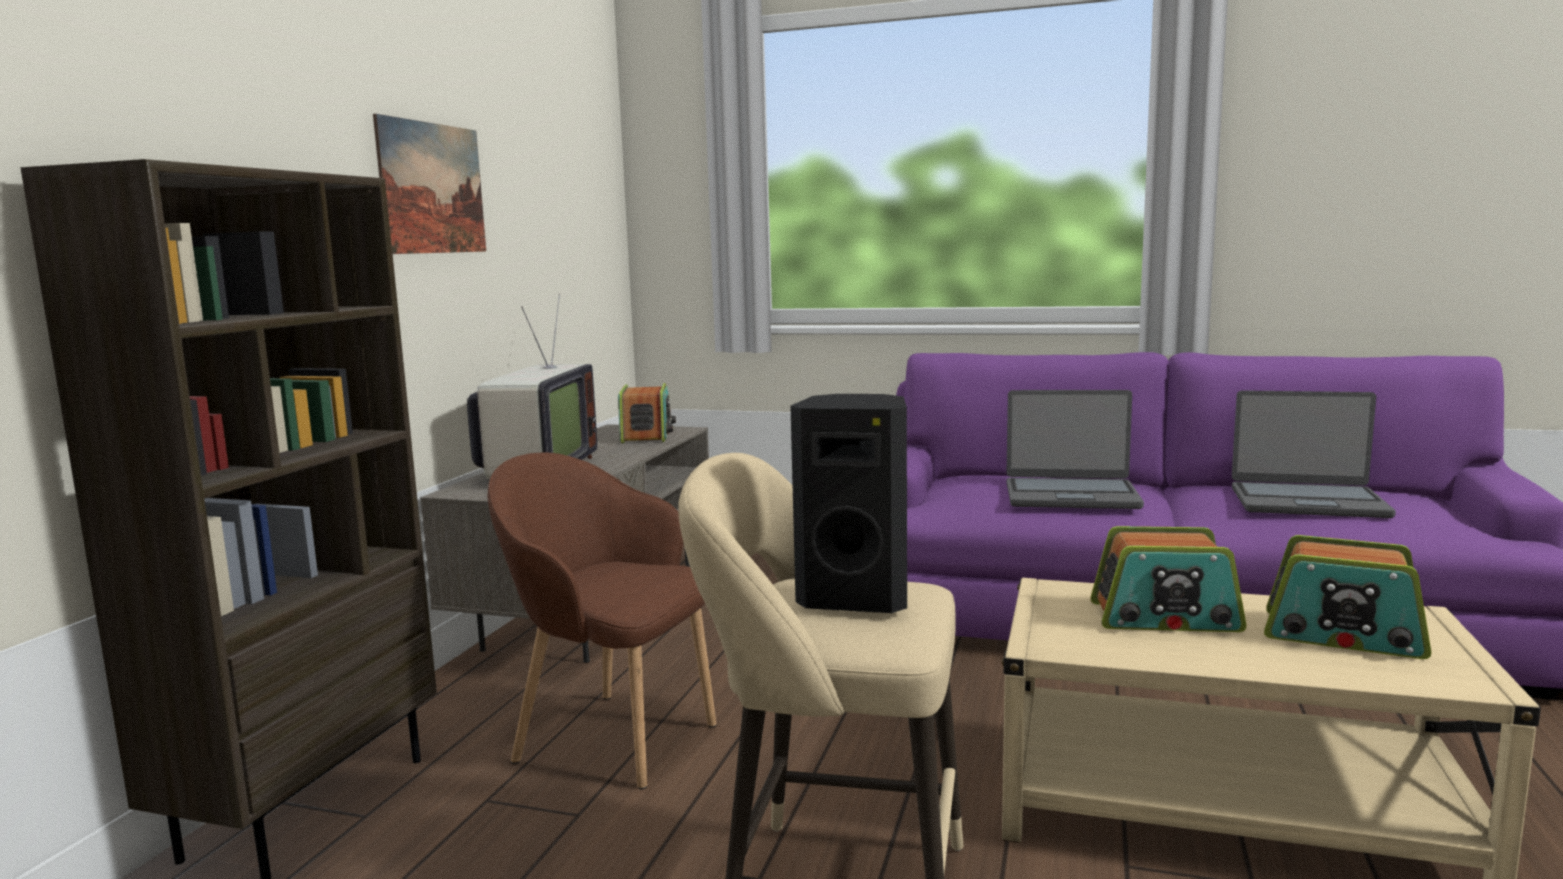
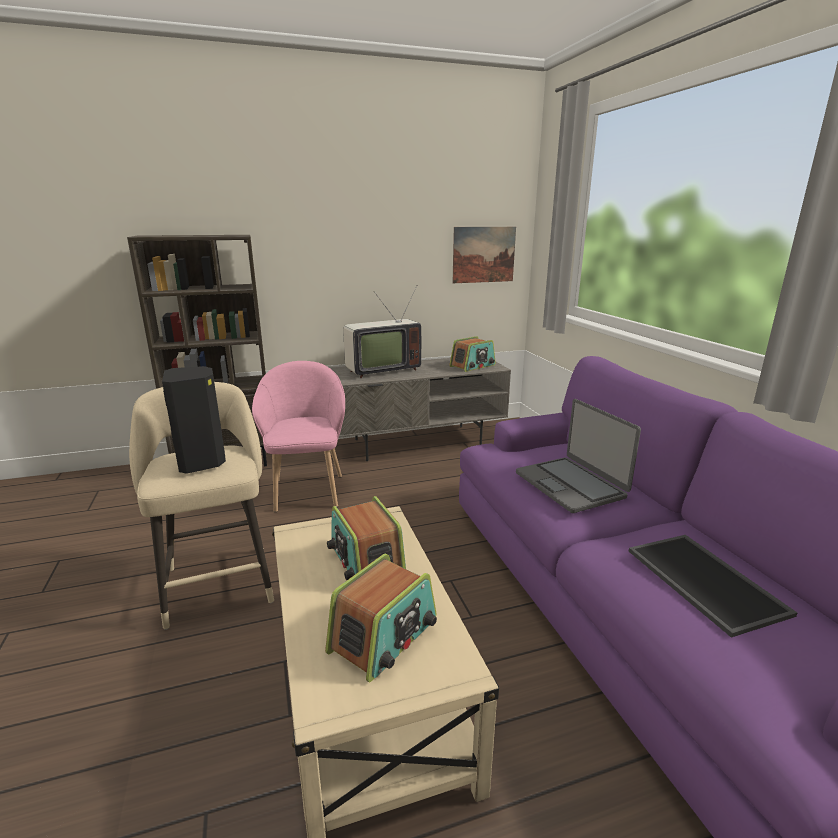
camera: 55 degrees right, 10 degrees up
(432, 188) = (350, 231): picture -> picture (483, 254)
(612, 738) = (308, 491): brown armchair -> pink armchair
(1307, 502) = (707, 581): laptop -> tray
(1343, 635) = (384, 635): radio -> radio turned 135 degrees counterclockwise

